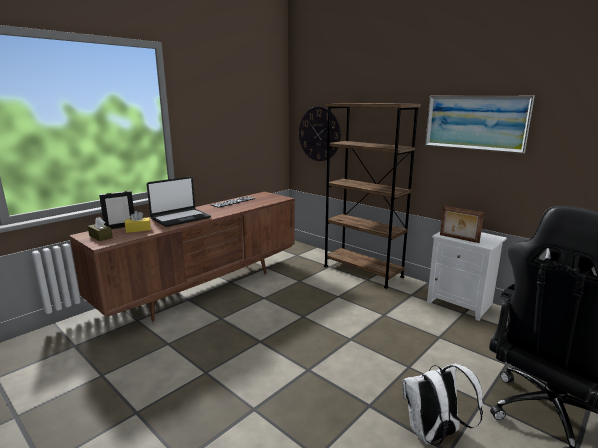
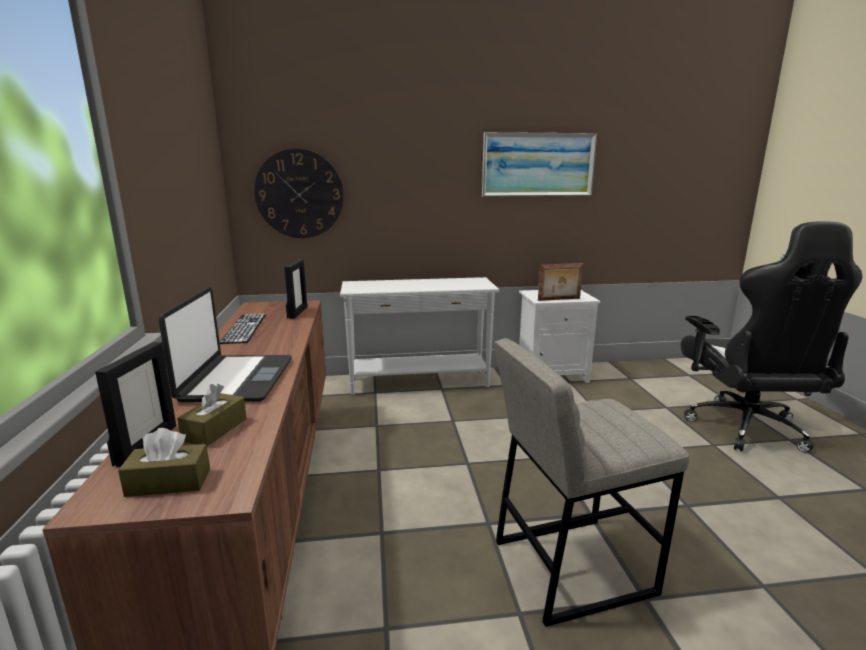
camera: 50 degrees left, 0 degrees up
(138, 229) = (215, 429): yellow tissue box -> brown tissue box
(252, 376) = (569, 567): none -> grey chair
(268, 201) = (297, 312): none -> picture frame
(362, 271) = (420, 382): brown bookcase -> white console table
(434, 435) = (752, 492): white backpack -> none

